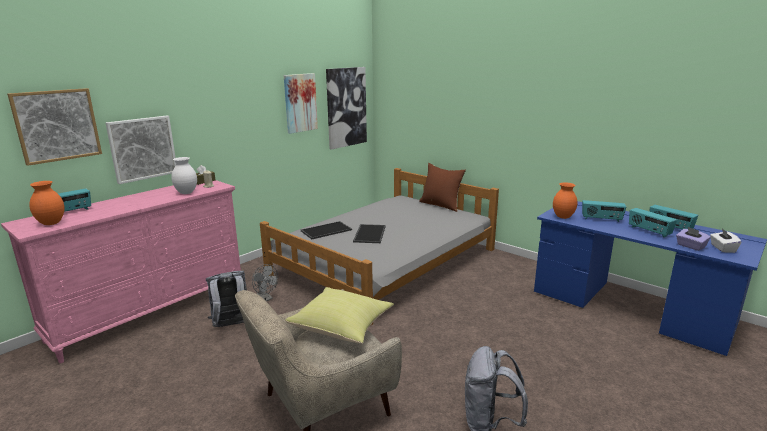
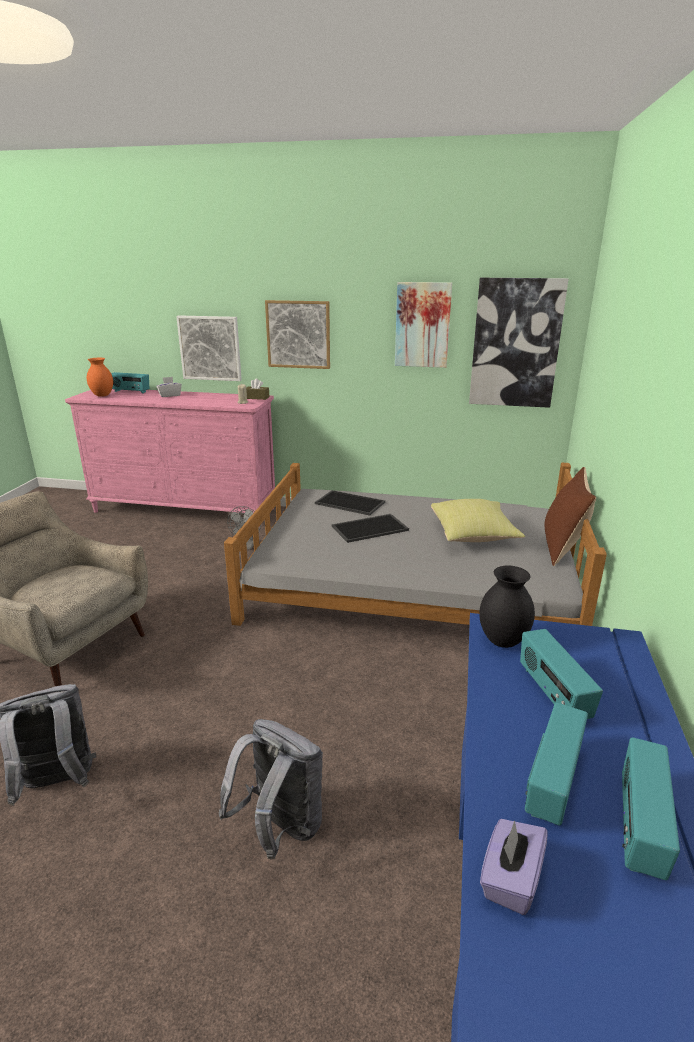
camera: 60 degrees right, 5 degrees up
(57, 125) = (140, 312): picture -> picture (298, 334)
(186, 193) = (213, 402): white vase -> none
(231, 326) = (184, 550): grey backpack -> grey backpack (280, 828)
(342, 328) = (89, 580): yellow pillow -> yellow pillow (473, 536)
(563, 217) = (502, 641): orange vase -> black vase
(722, 248) = (567, 973): white tissue box -> white tissue box (170, 395)

